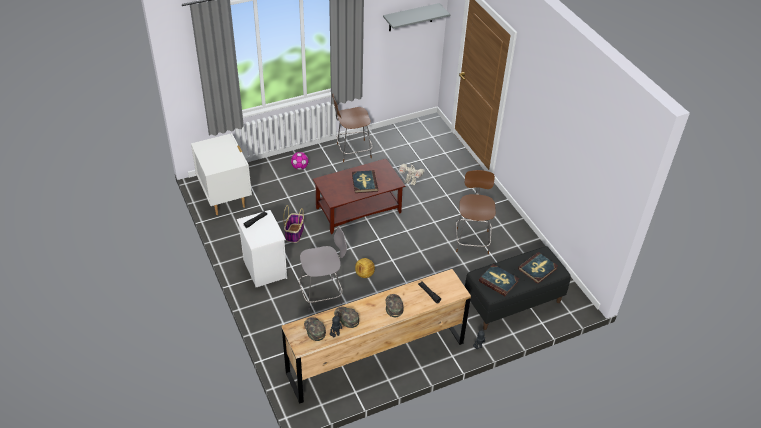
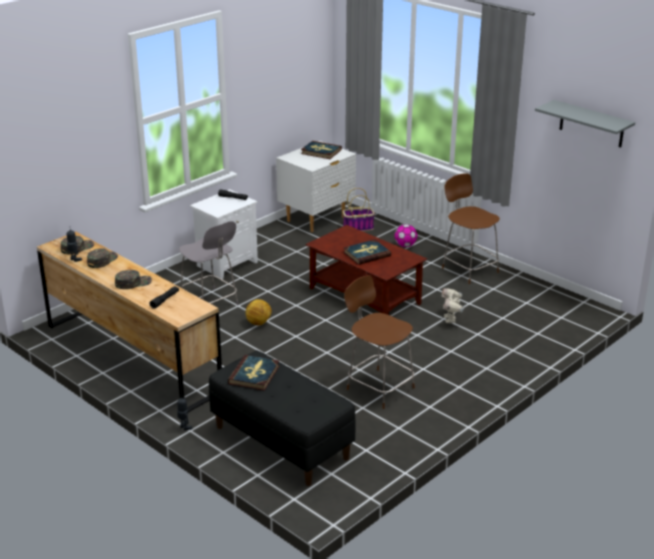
camera: 70 degrees right, 15 degrees down
(294, 233) = (294, 267): basket -> basket (358, 227)
(472, 240) = (378, 387): brown chair -> brown chair turned 120 degrees counterclockwise
(537, 269) = (299, 403): book -> book (321, 152)

